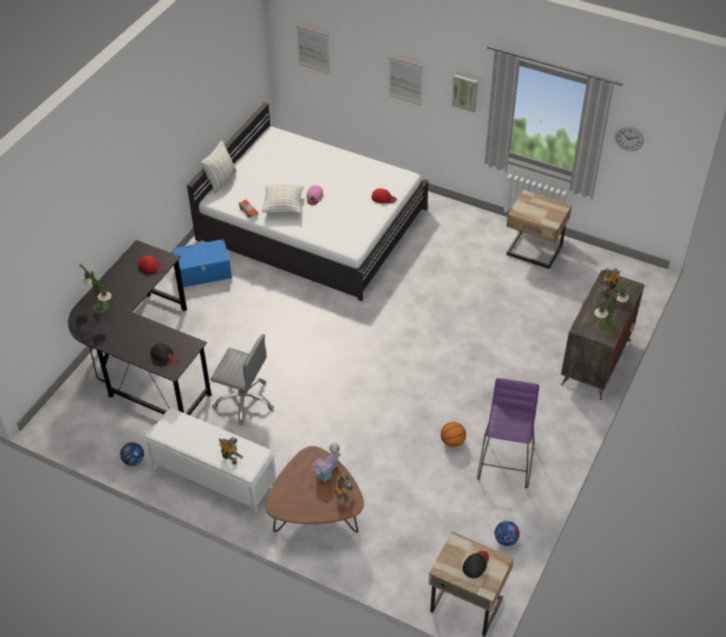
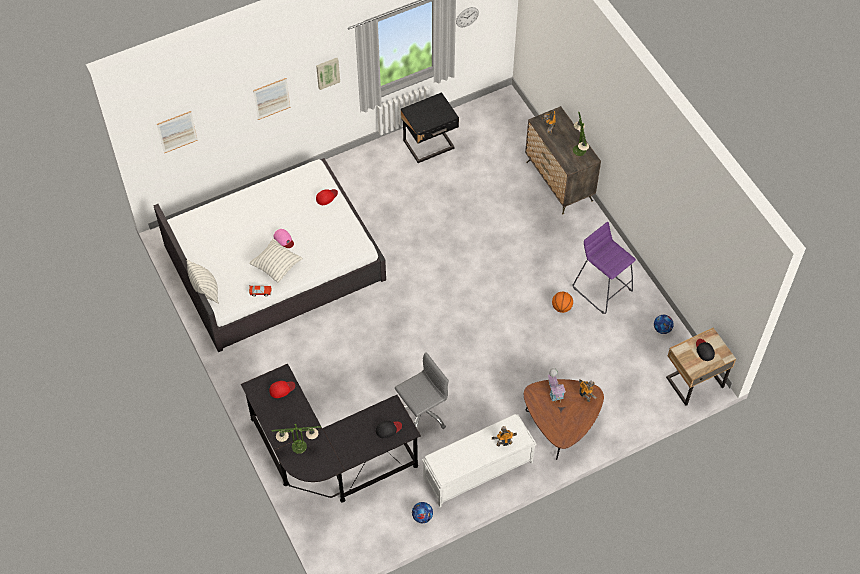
camera: 55 degrees left, 10 degrees up
(203, 272) = (262, 366): blue storage box -> none
(534, 252) = (429, 146): beige nightstand -> black nightstand

